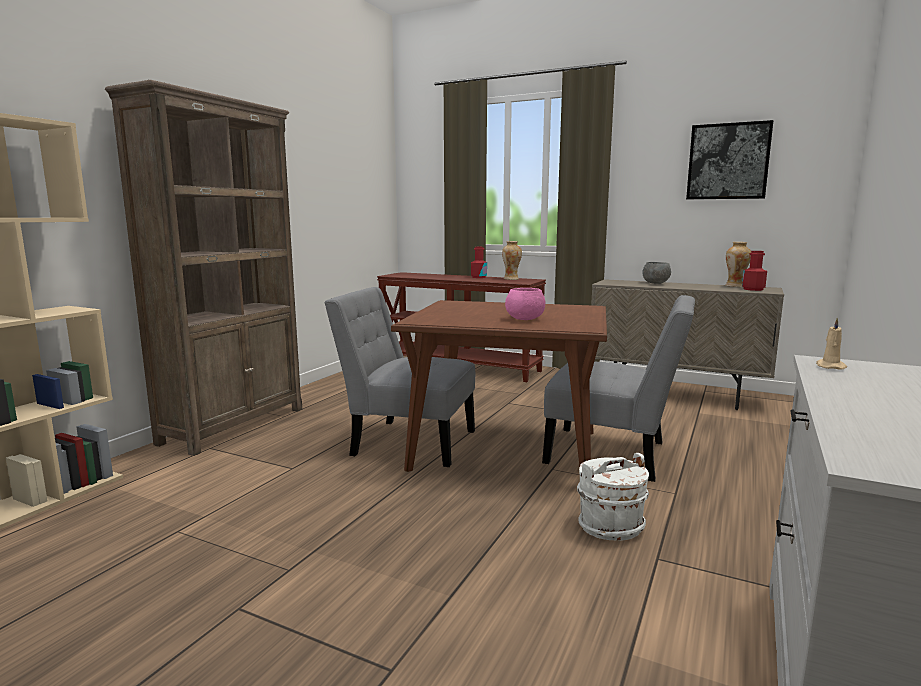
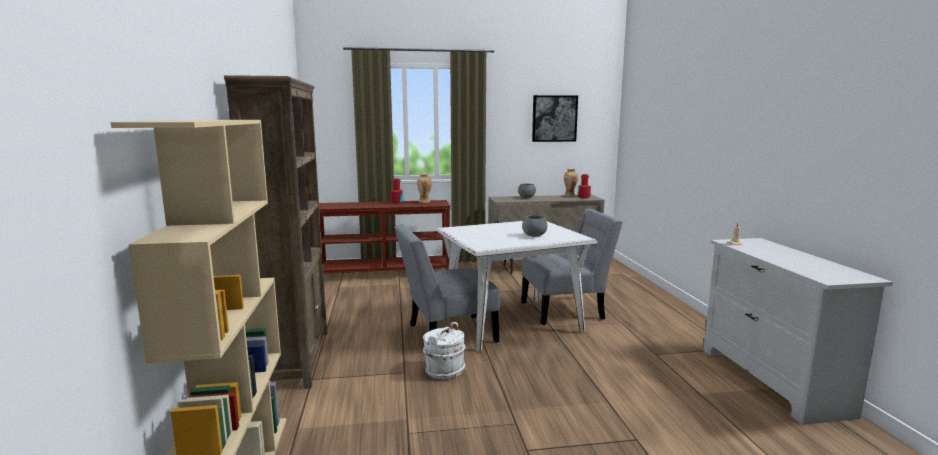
camera: 35 degrees left, 0 degrees up
(505, 450) = (511, 323): brown dining table -> white dining table
(525, 319) = (534, 235): pink bowl -> grey bowl
(610, 526) = (618, 346): white bucket -> white bucket (444, 370)

